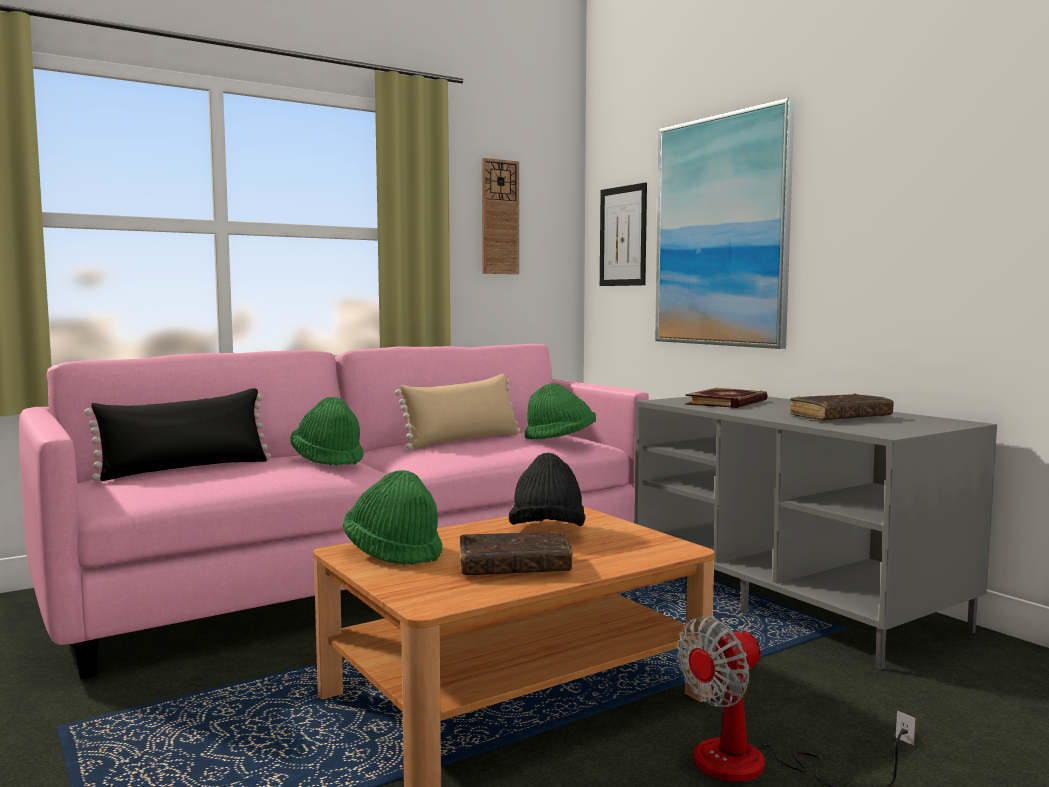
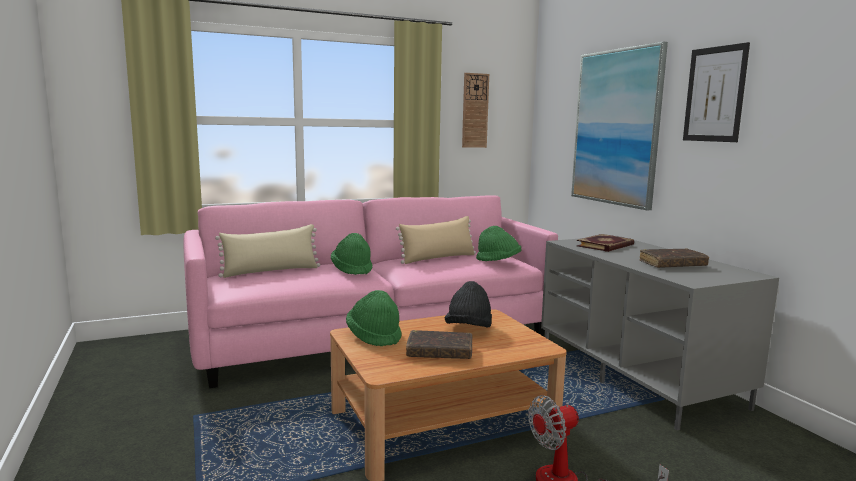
camera: 10 degrees right, 5 degrees up
(186, 469) = (271, 271): black pillow -> beige pillow
(623, 236) = (556, 124): picture -> picture (714, 94)

